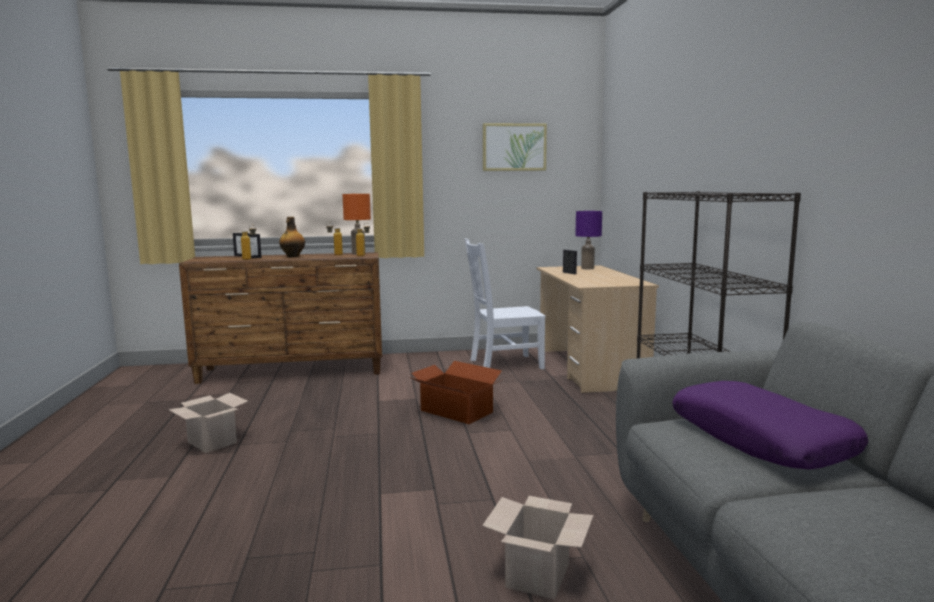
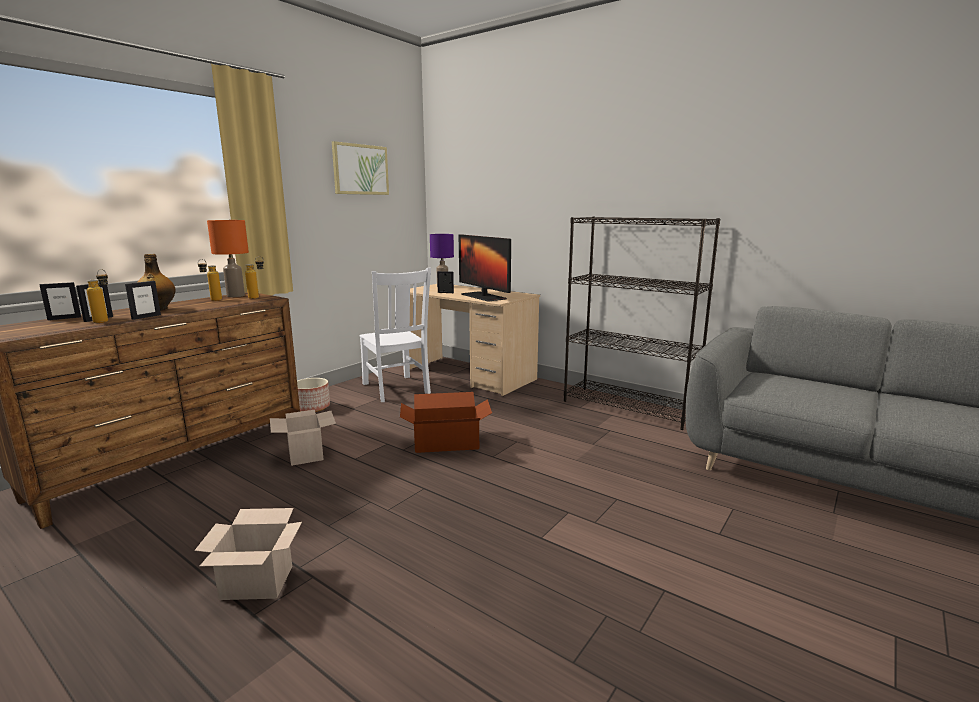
camera: 45 degrees left, 5 degrees up
(271, 259) = (146, 317): none -> picture frame
(420, 361) = (313, 407): none -> planter
(503, 364) = (396, 389): white chair -> white chair turned 60 degrees counterclockwise
(538, 577) = (744, 535): cardboard box -> cardboard box (306, 455)
(589, 280) = (483, 296): none -> monitor
(760, 439) = (807, 386): purple pillow -> none

